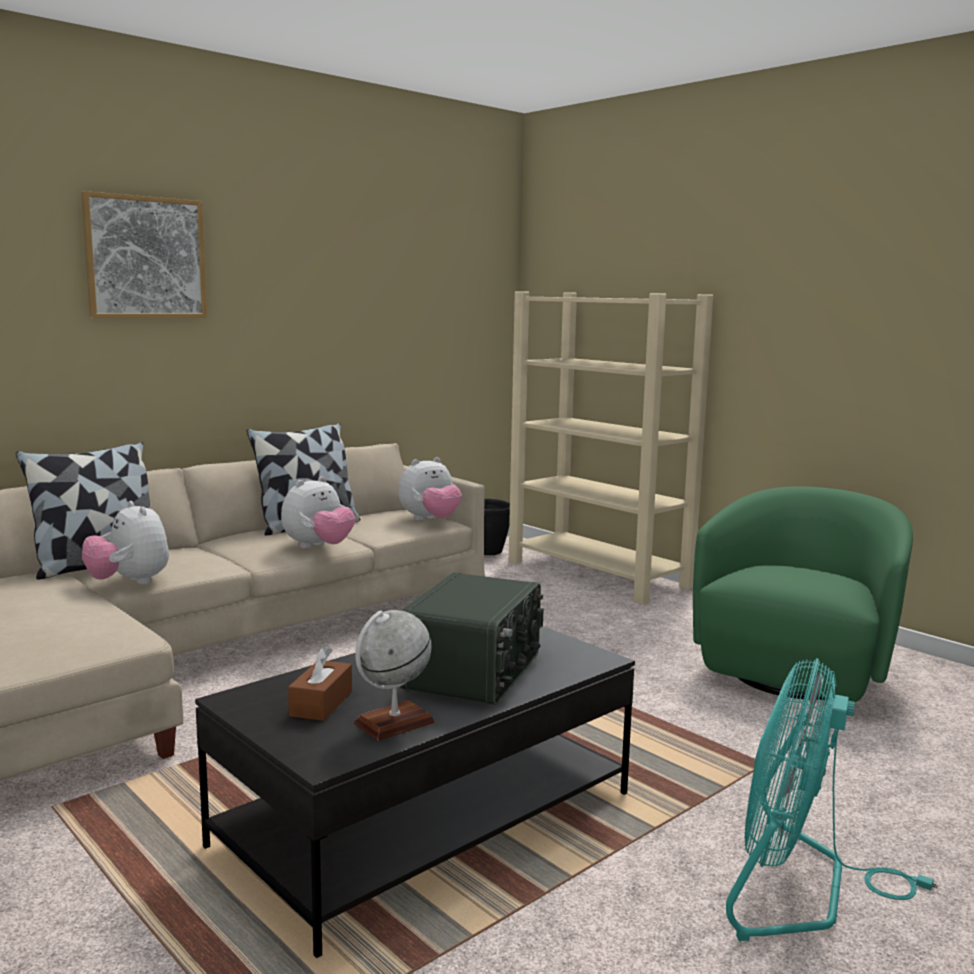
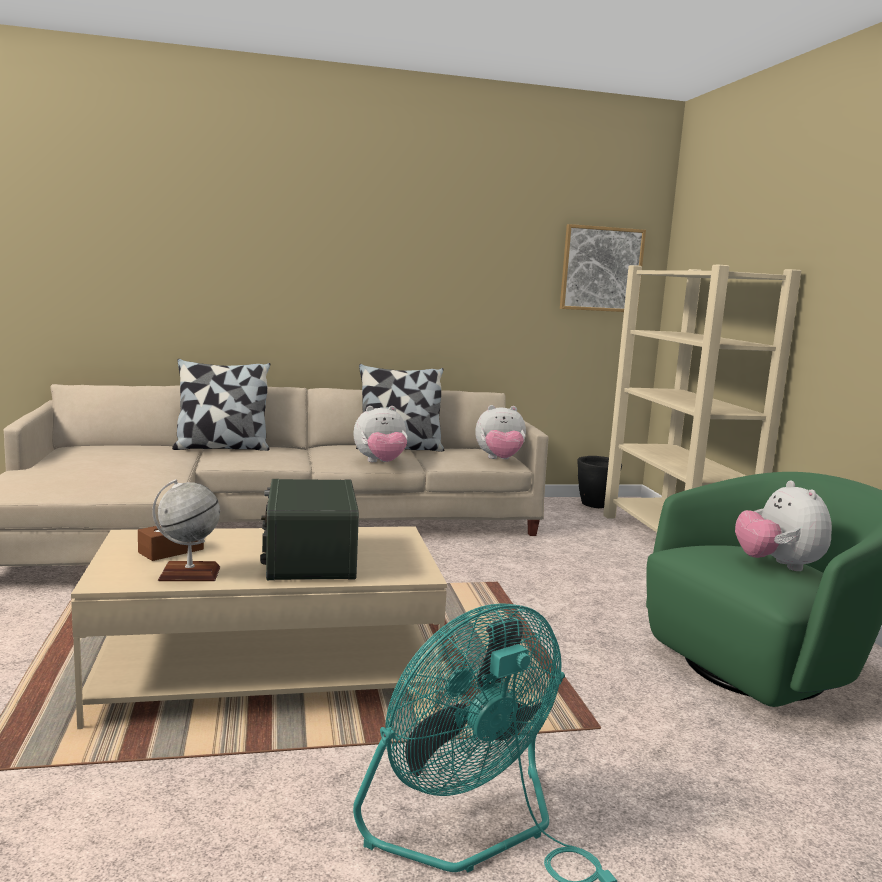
camera: 30 degrees right, 0 degrees up
(129, 582) = (220, 461): plush toy -> plush toy (778, 565)
(145, 258) = (304, 227): picture -> picture (601, 269)
(427, 820) = (268, 674): black coffee table -> beige coffee table
(475, 672) = (308, 559): radio -> radio turned 120 degrees clockwise

